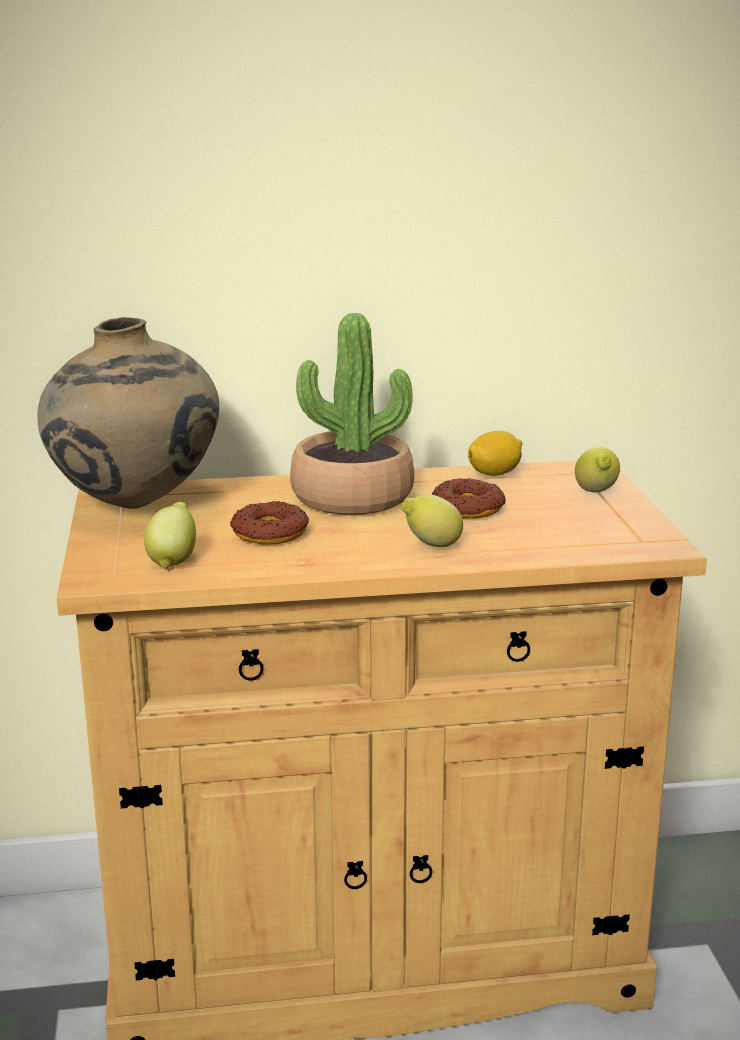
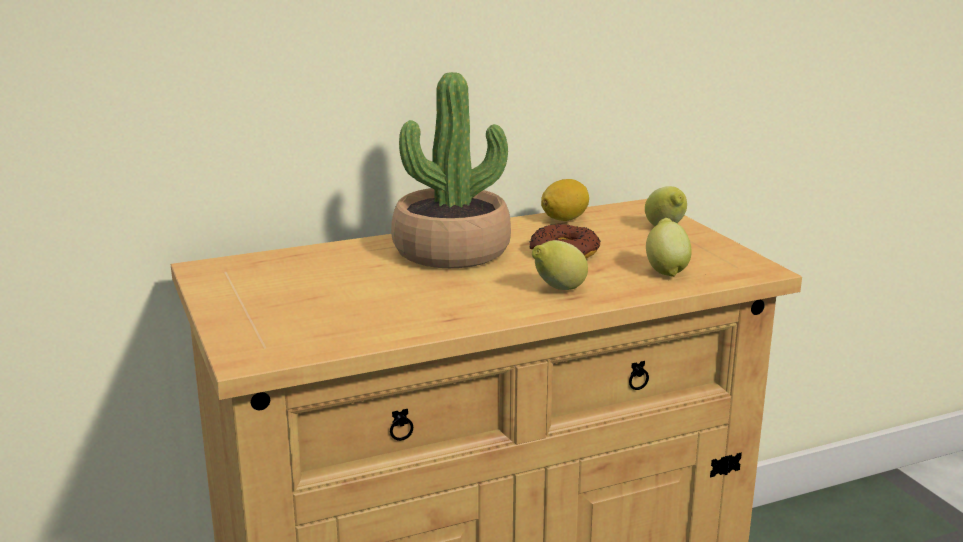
camera: 15 degrees left, 0 degrees up
(137, 507) = (246, 280): beige vase -> none
(173, 560) = (318, 329): lemon -> lemon (666, 270)
(269, 533) = (396, 292): donut -> none

